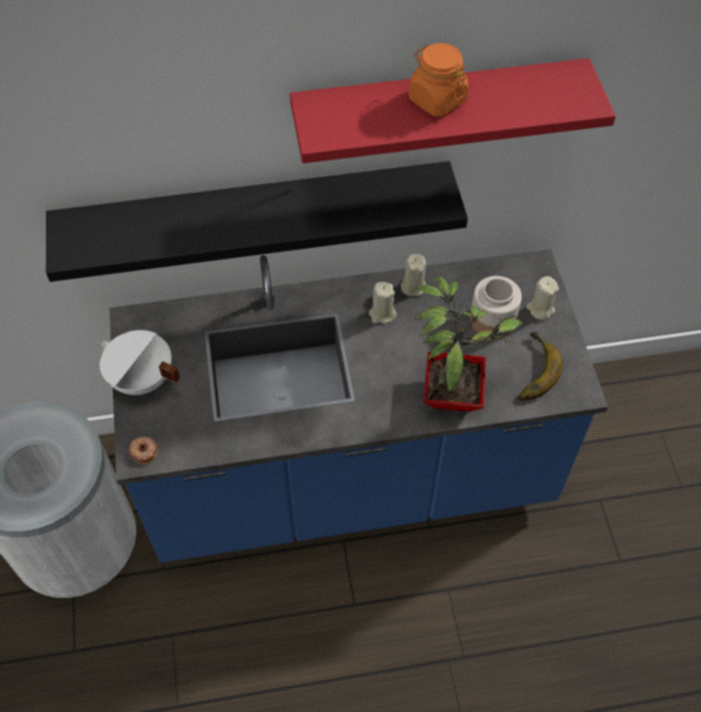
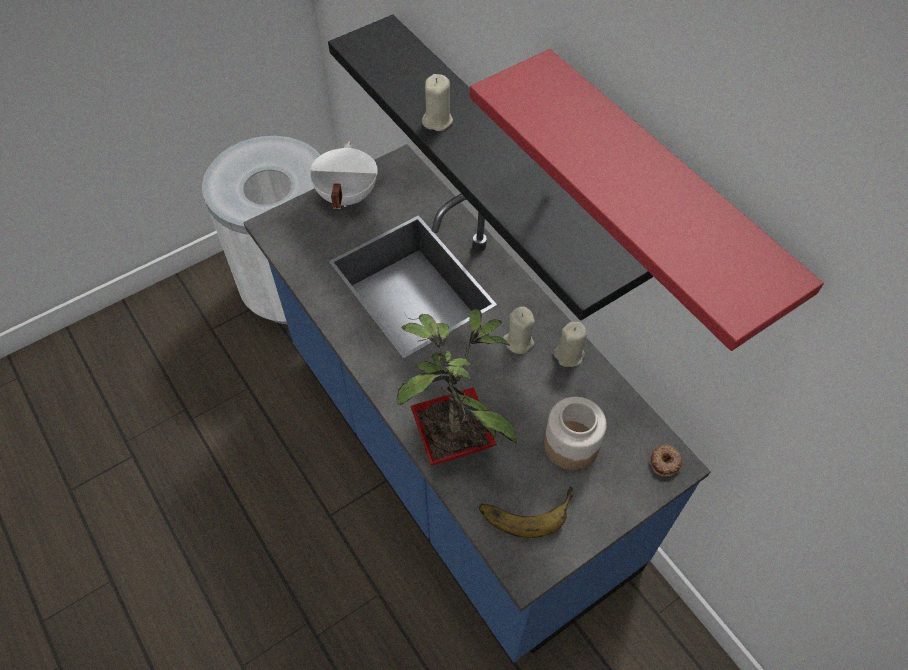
camera: 65 degrees right, 0 degrees up
(144, 451) = (277, 227): donut -> donut (665, 462)
(436, 99) = (627, 160): orange jar -> none
(540, 309) = (615, 489): beige candle -> beige candle (437, 120)

